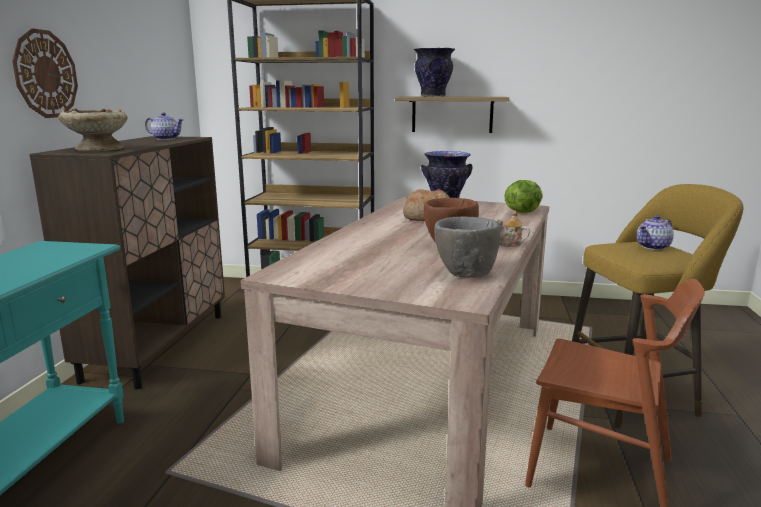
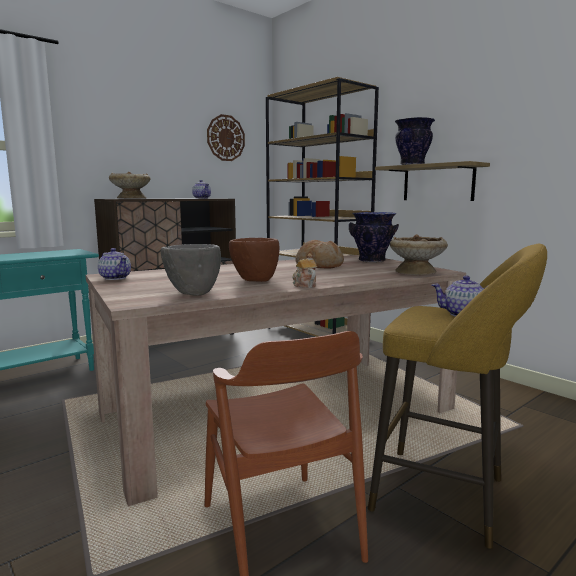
camera: 40 degrees right, 5 degrees down
(45, 74) = (120, 153): wall clock -> wall clock (225, 138)
(304, 276) = (115, 278): none -> teapot
(522, 212) = (416, 272): lettuce -> beige bowl

